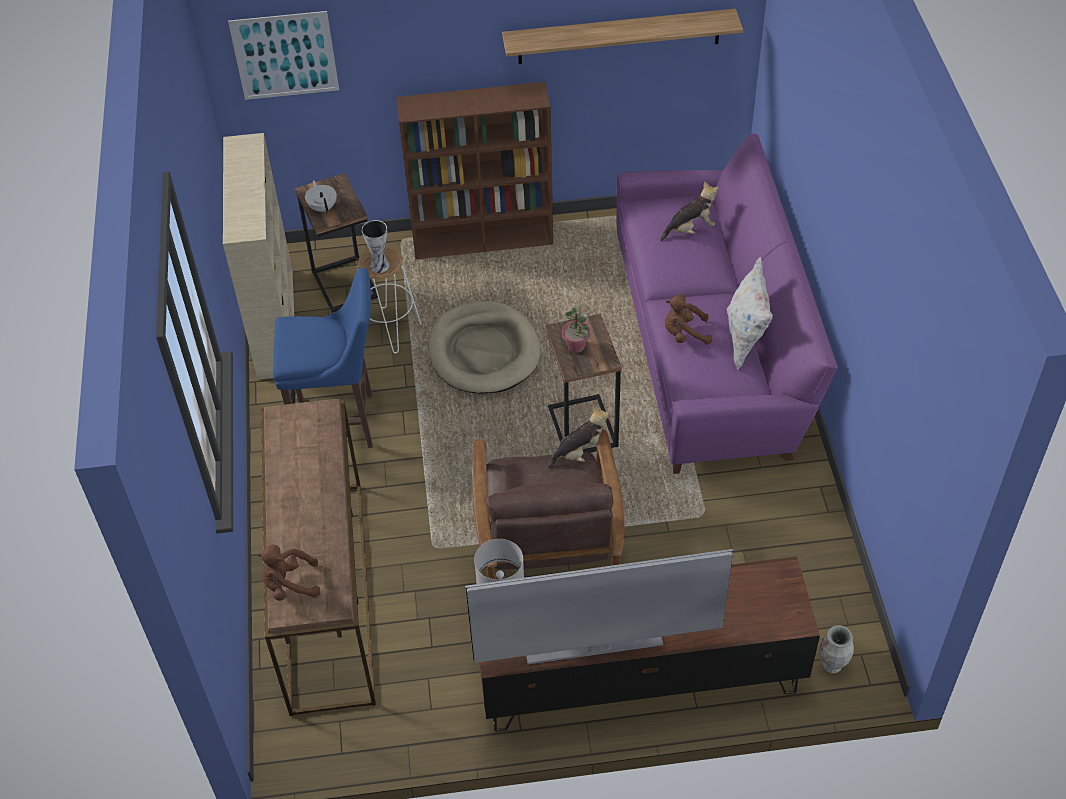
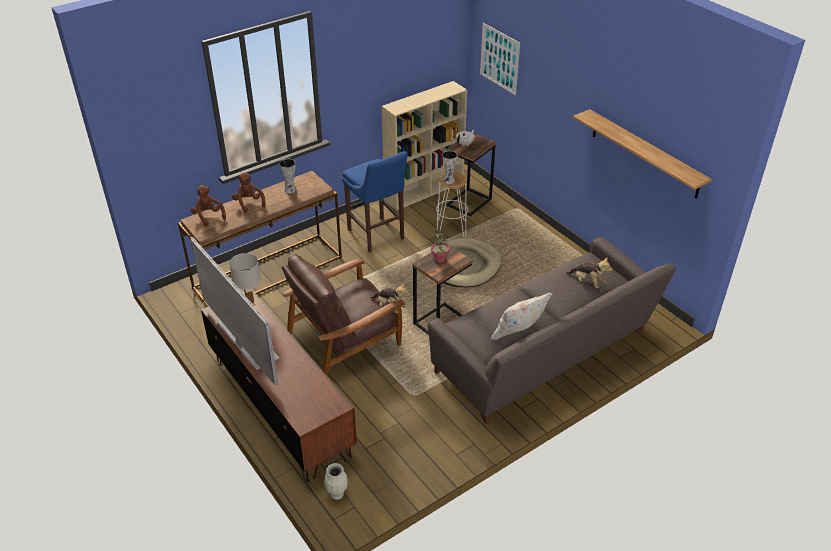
camera: 60 degrees right, 10 degrees down
(299, 453) = (290, 190): none -> vase
(484, 239) = (545, 236): brown bookcase -> none
(684, 334) = (499, 307): brown plush toy -> brown plush toy (249, 203)
(710, 347) = (546, 355): purple sofa -> grey sofa

